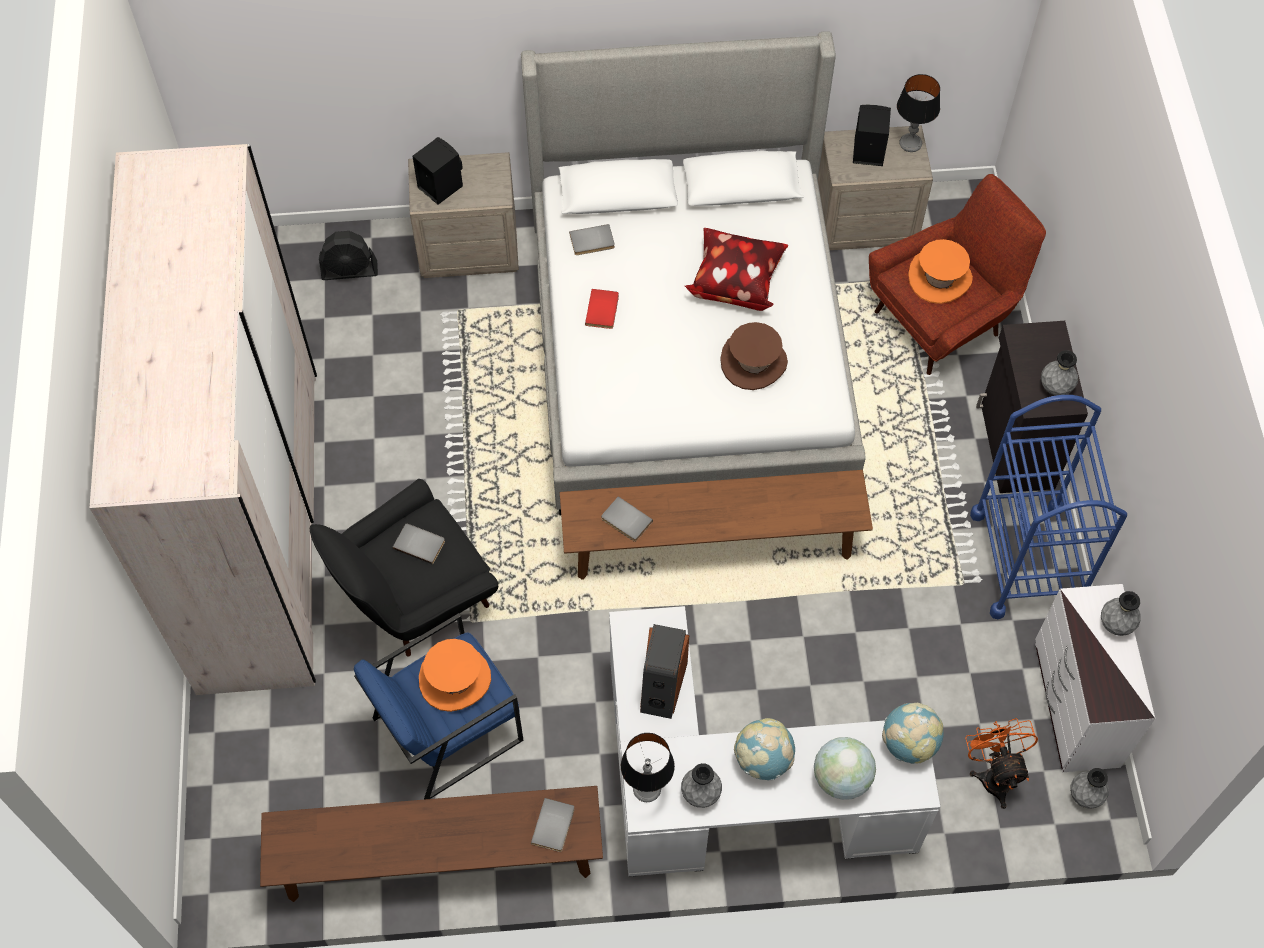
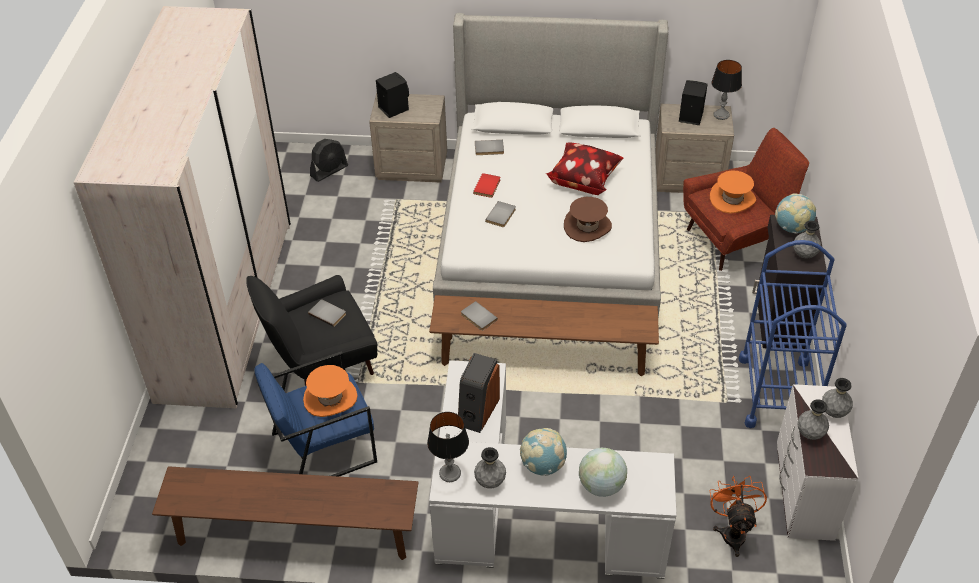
camera: 10 degrees right, 15 degrees down
(350, 271) = (329, 171): black fan -> black fan turned 45 degrees counterclockwise
(554, 826) = (380, 503): grey book -> grey book (501, 215)
(909, 743) = (658, 469): globe -> globe (792, 228)
(1085, 796) = (804, 556): grey vase -> grey vase (810, 434)

